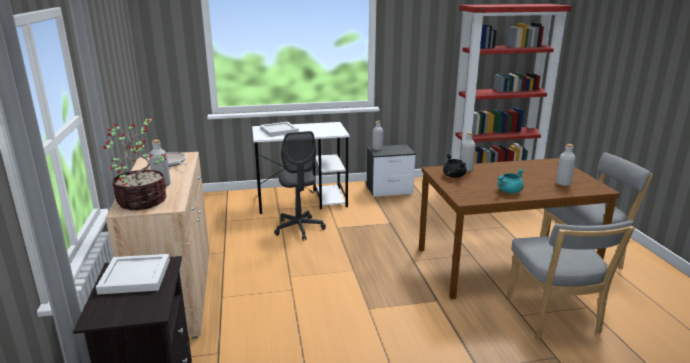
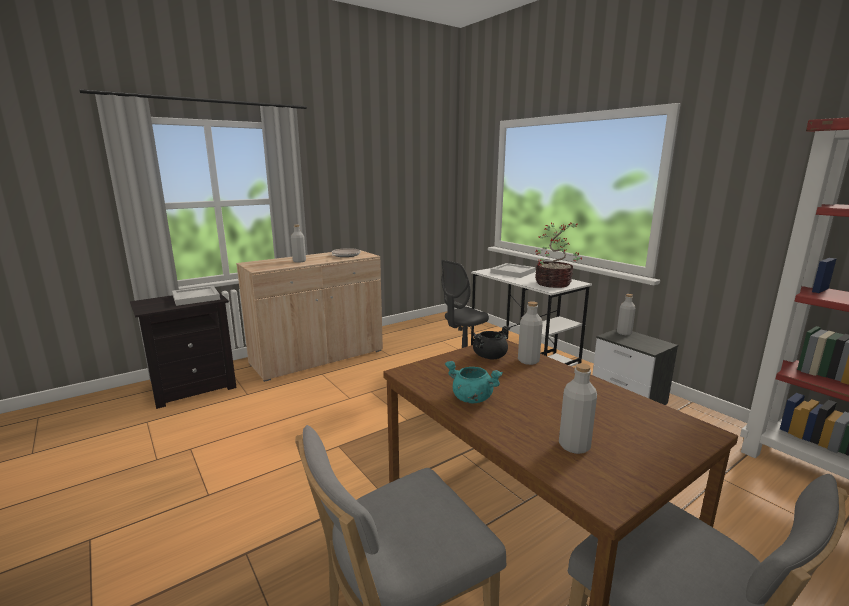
camera: 65 degrees right, 5 degrees down
(143, 201) = (266, 263): potted plant -> potted plant (554, 284)

